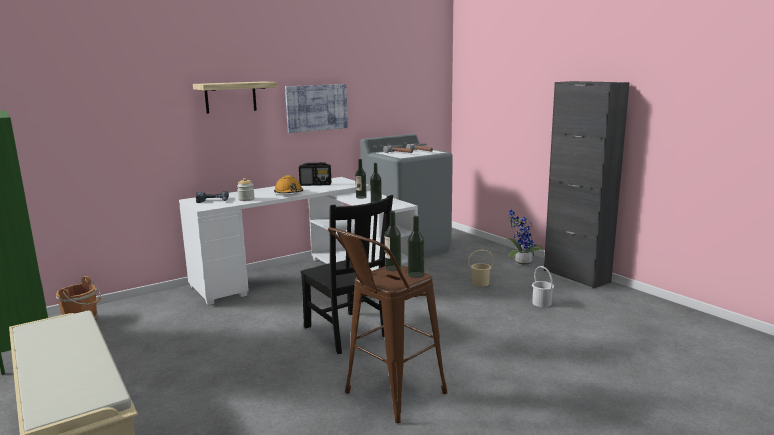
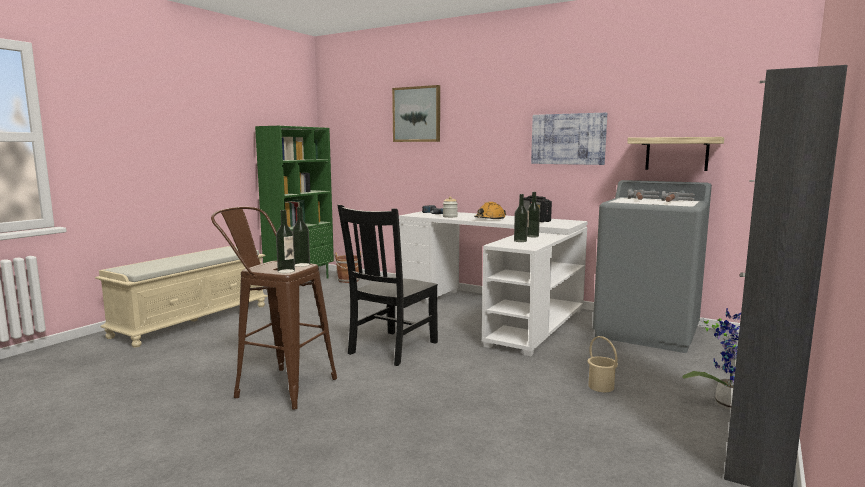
camera: 65 degrees right, 5 degrees down
(143, 86) = (417, 114): none -> picture
(230, 97) = (481, 124): shelf -> shelf (676, 154)
(542, 303) = (589, 437): white bucket -> none

